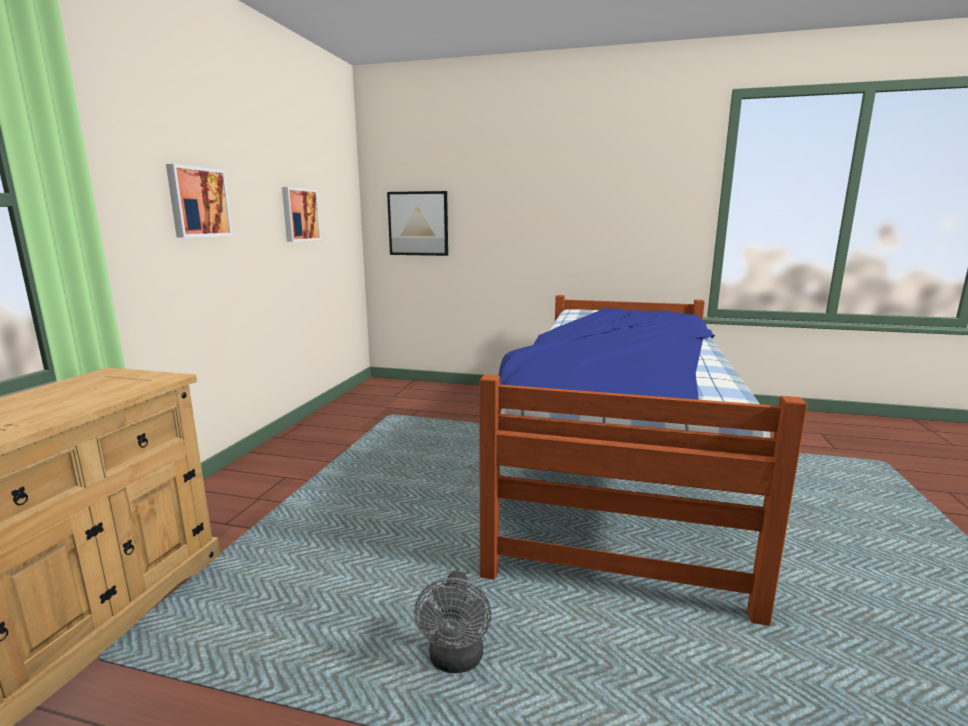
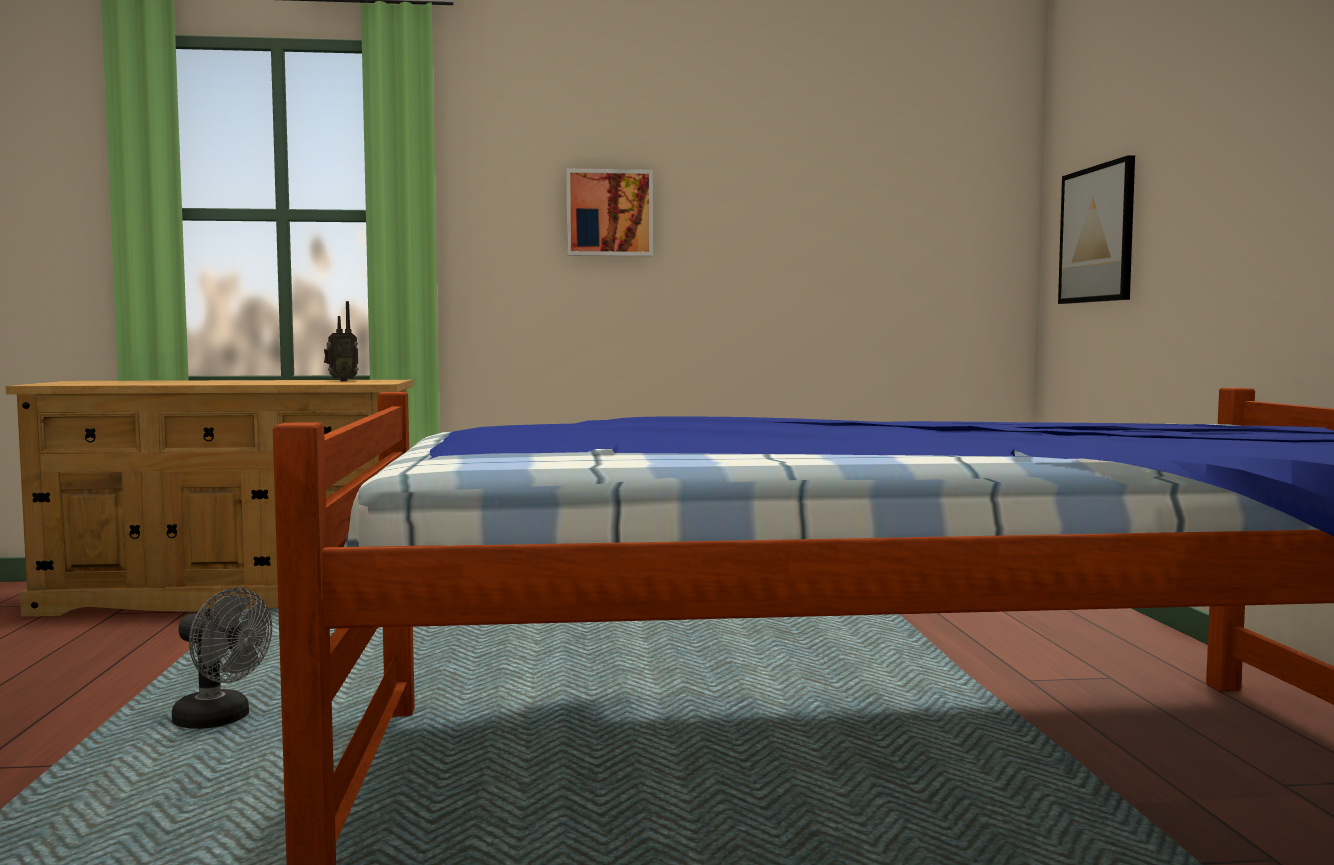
camera: 70 degrees right, 10 degrees down
(79, 387) = (341, 380): none -> radio
(299, 215) = (827, 228): picture -> none
(456, 661) = (220, 721): grey fan -> grey fan turned 135 degrees counterclockwise

